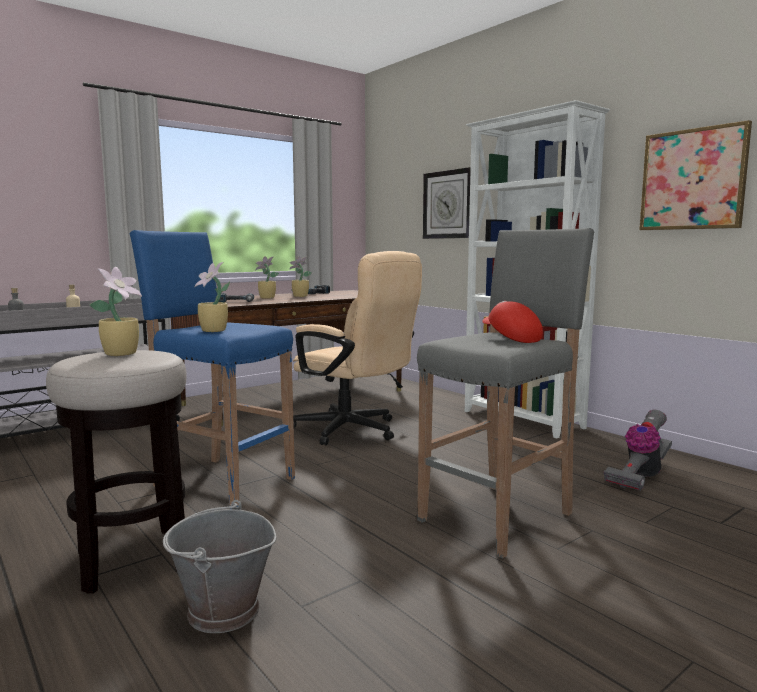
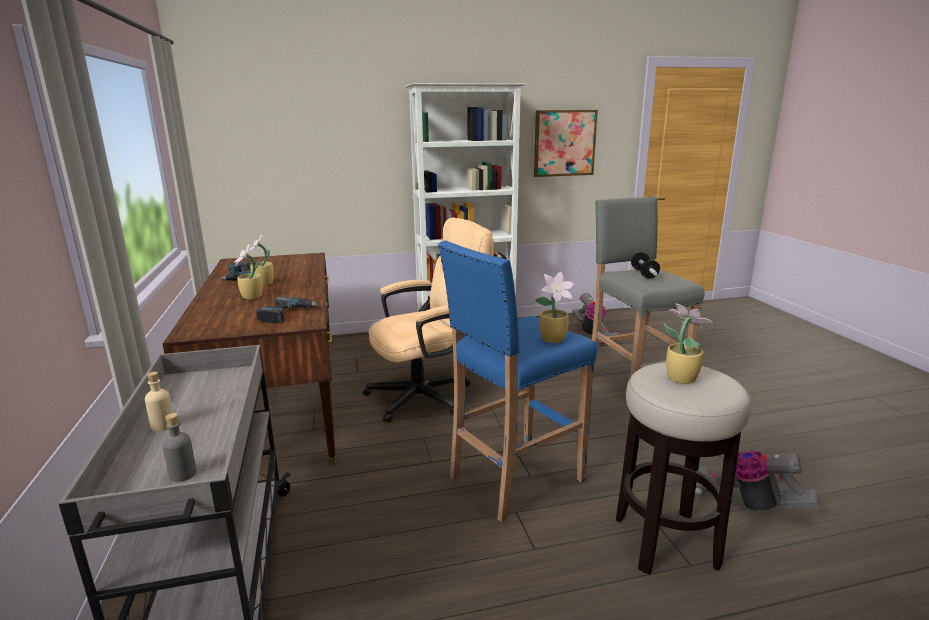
camera: 65 degrees left, 10 degrees up
(222, 612) = (746, 503): grey bucket -> vacuum cleaner
(448, 204) = (337, 152): wall clock -> none
(510, 338) = (644, 274): red cap -> dumbbell

